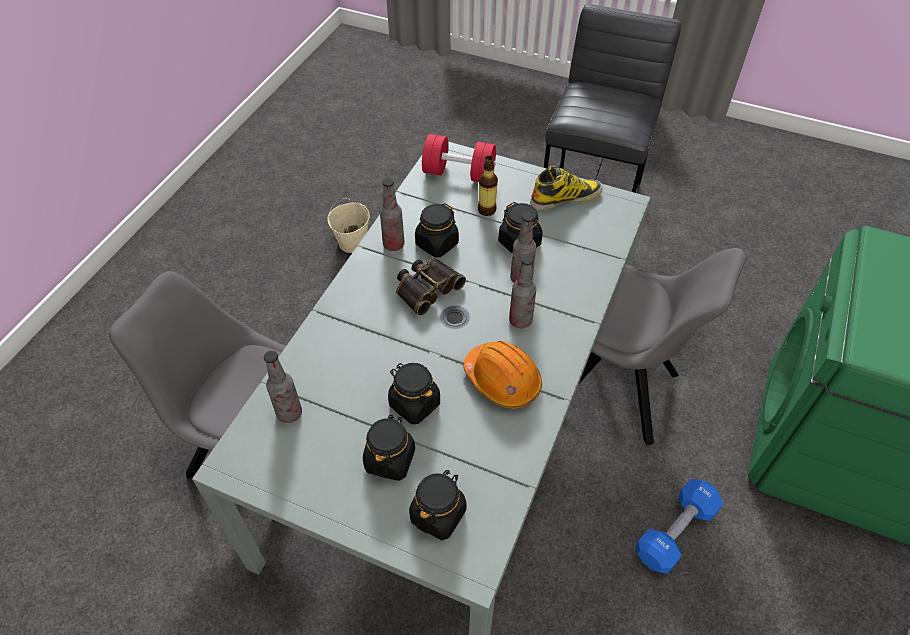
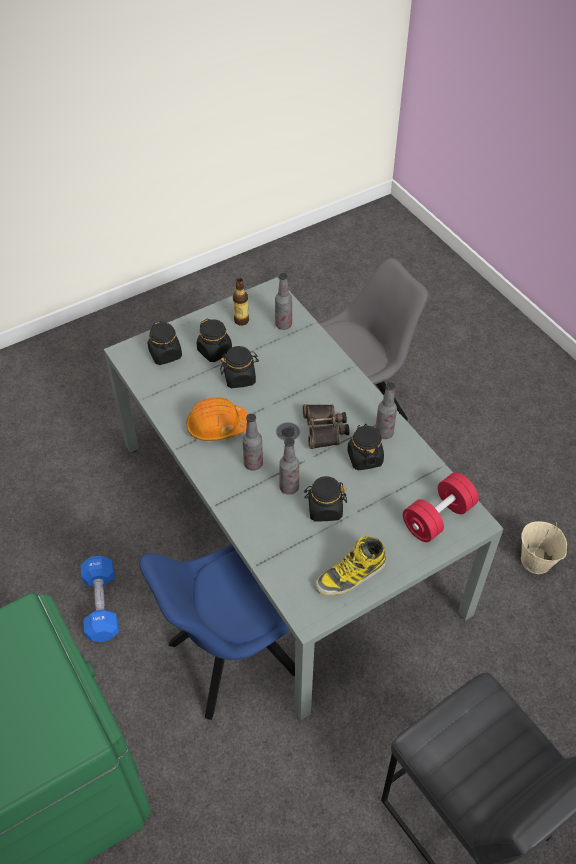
camera: 125 degrees right, 0 degrees up
(486, 210) = (378, 510): bottle -> bottle (241, 320)
(565, 197) = (351, 575): boot -> boot turned 45 degrees clockwise
(616, 389) = (232, 658): grey chair -> blue chair

